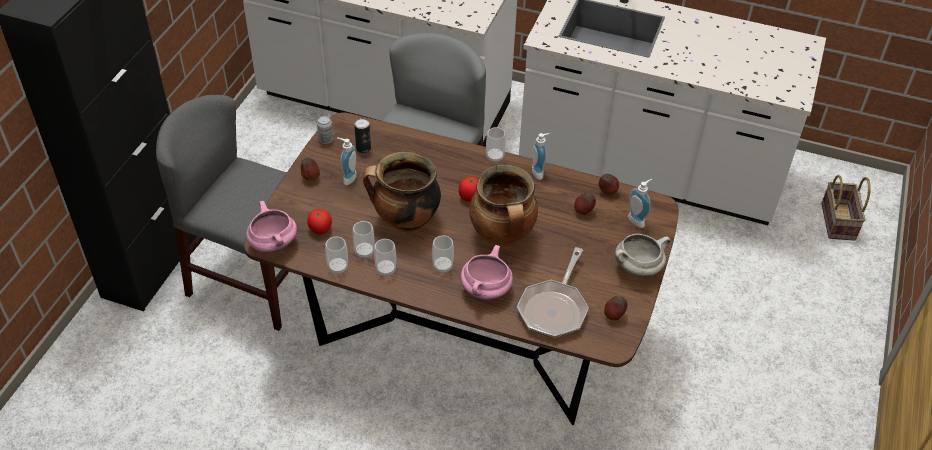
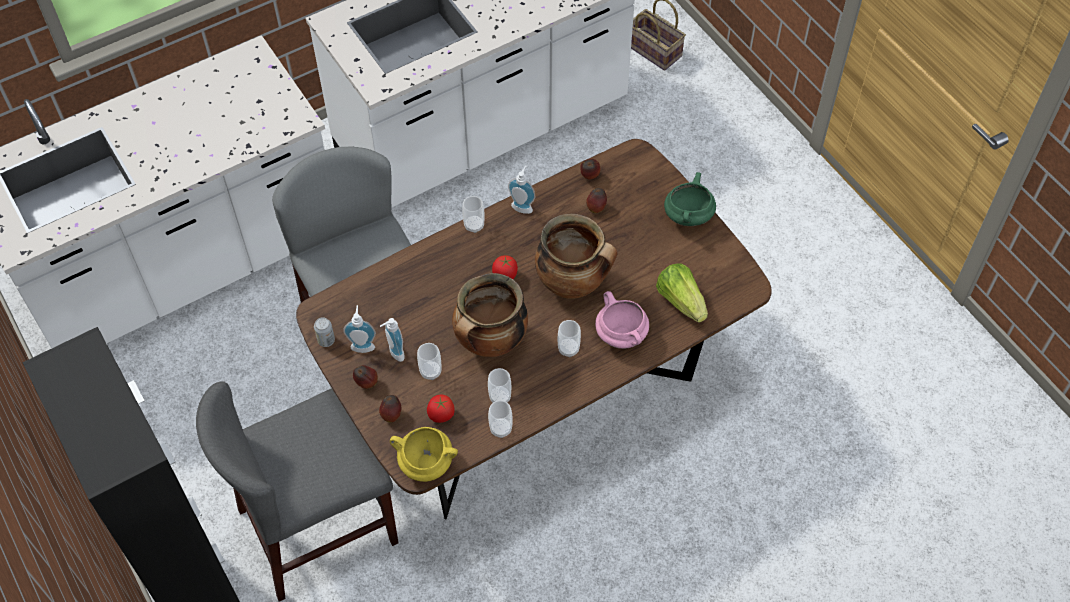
camera: 50 degrees left, 10 degrees up
(272, 244) = (425, 464): pink cooking pot -> yellow cooking pot
(363, 148) = (367, 317): can -> none
(386, 270) = (535, 393): cup -> cup (430, 371)
(554, 308) = (681, 301): frying pan -> lettuce
(614, 316) = (722, 267): apple -> apple (391, 415)
(638, 220) = (638, 178): soap dispenser -> soap dispenser (363, 345)
(638, 268) = (688, 215): white cooking pot -> green cooking pot

